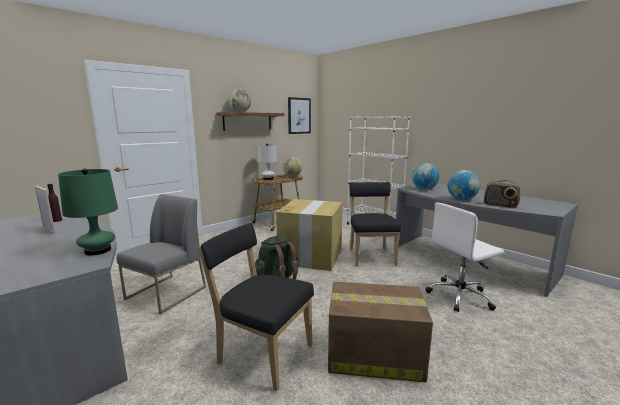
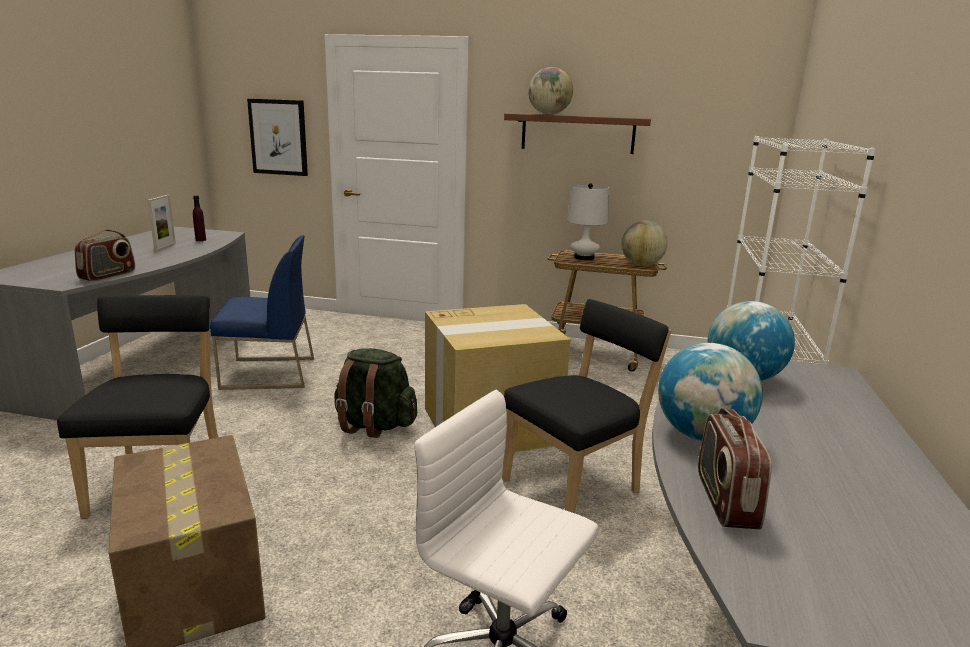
camera: 55 degrees right, 5 degrees up
(98, 250) = (108, 275): green table lamp -> radio
(166, 293) = (267, 373): grey chair -> blue chair
(299, 116) = (725, 127): picture -> picture (278, 137)

